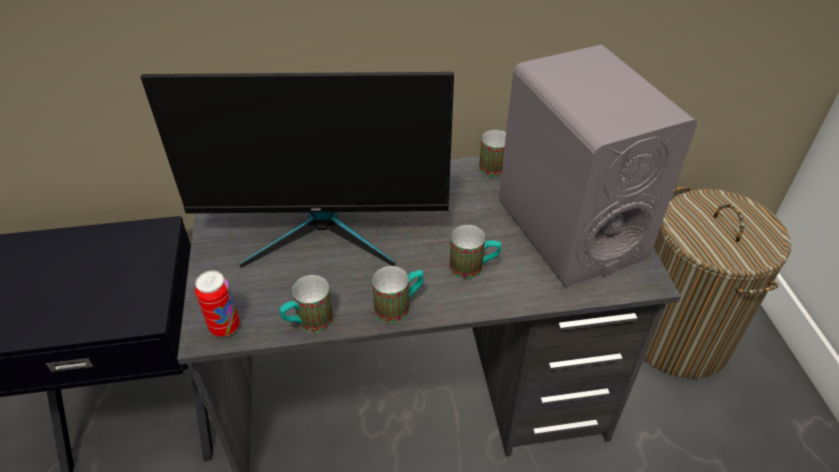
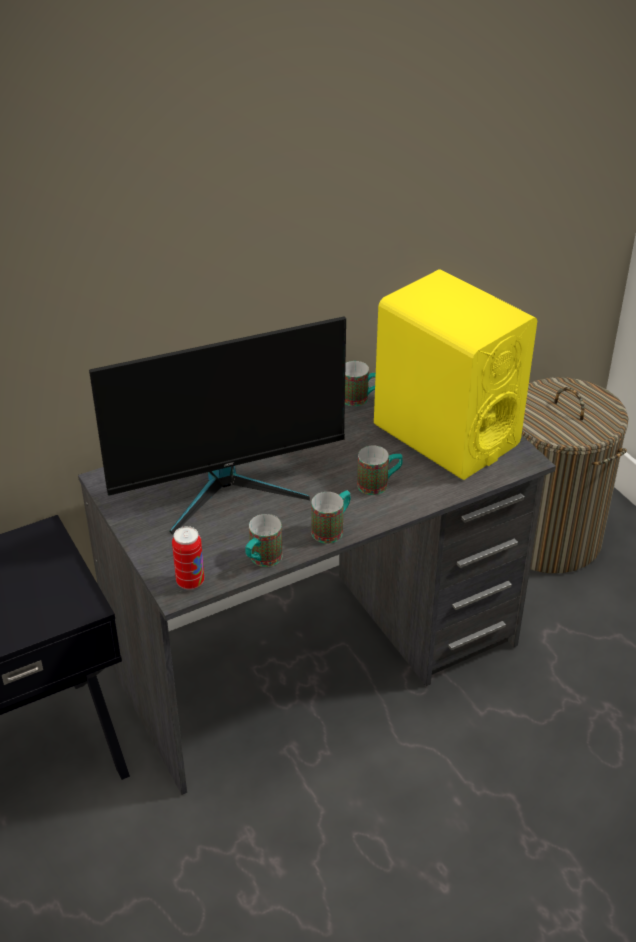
camera: 20 degrees left, 5 degrees down
(569, 228) = (445, 434): grey speaker -> yellow speaker

